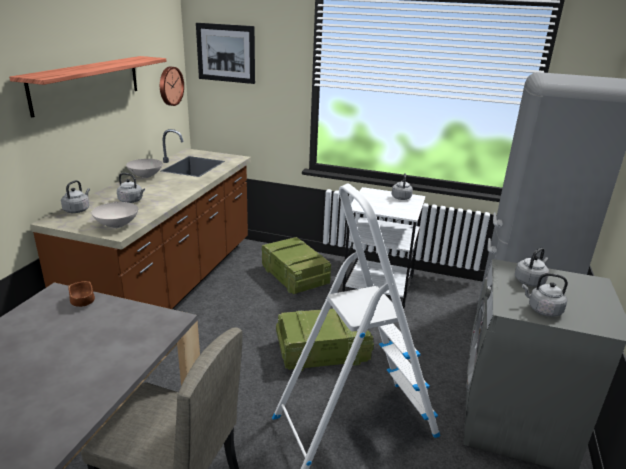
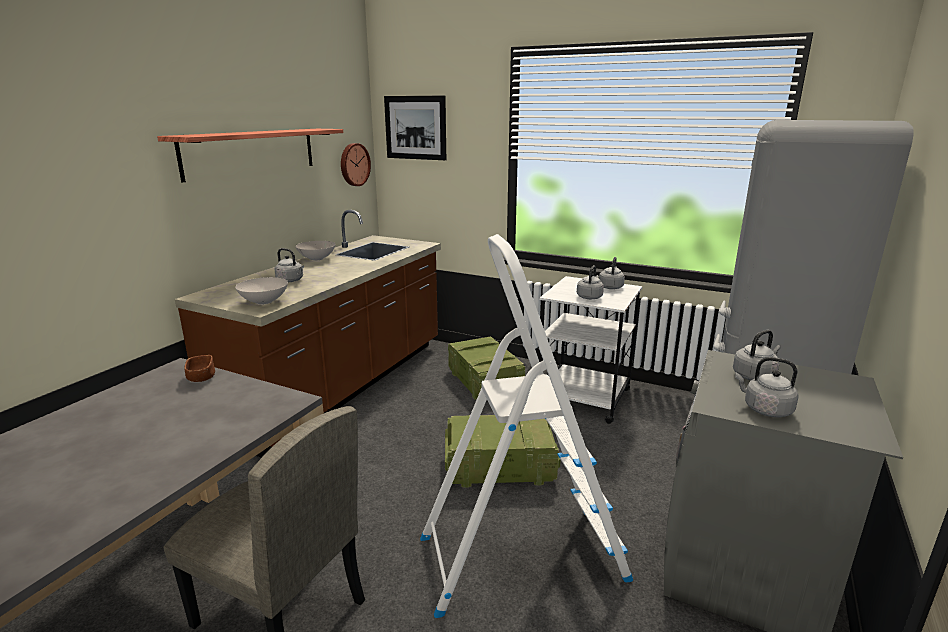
camera: 10 degrees right, 5 degrees down
(77, 210) = (230, 287): grey kettle -> grey kettle (590, 297)

